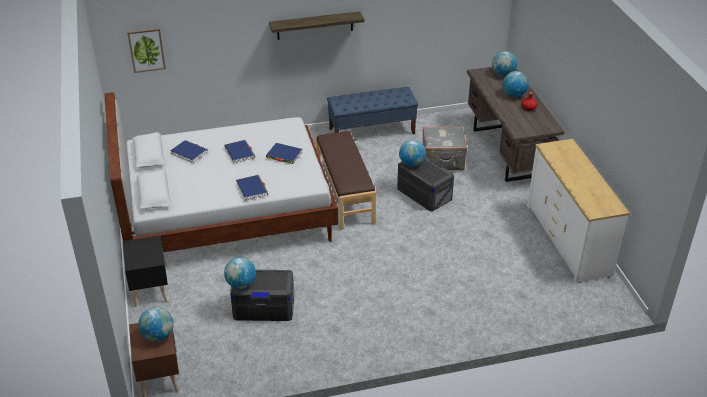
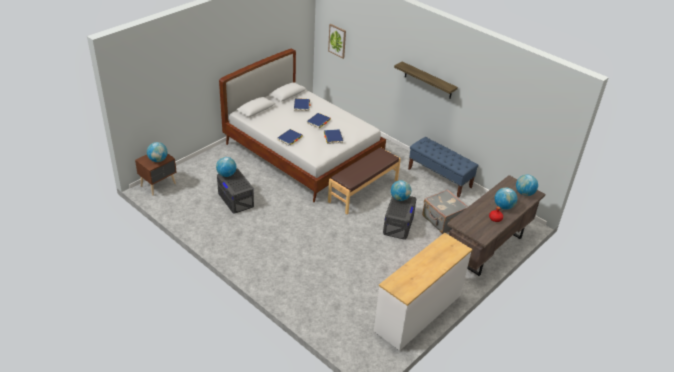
camera: 55 degrees right, 0 degrees up
(150, 289) = (218, 155): black nightstand -> none

